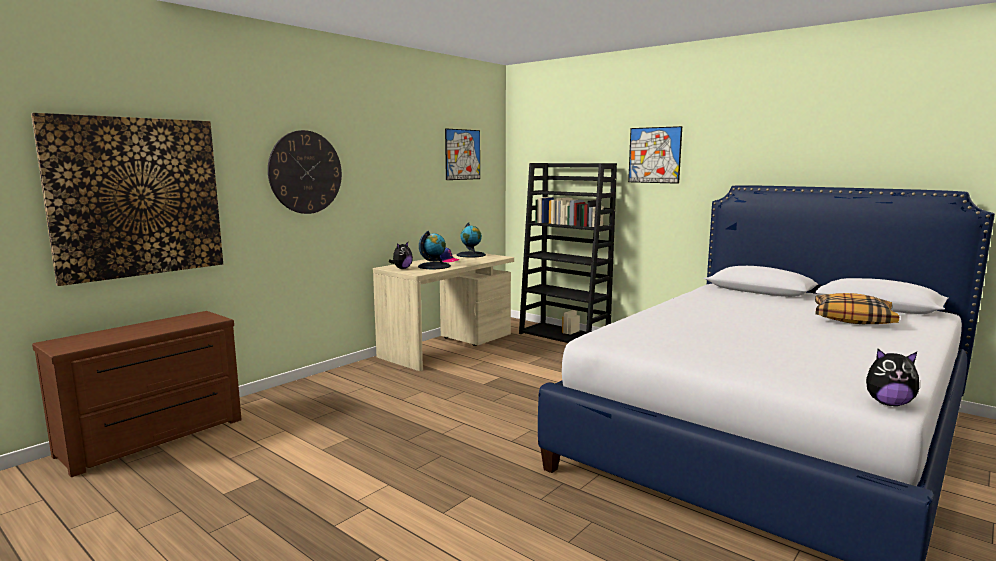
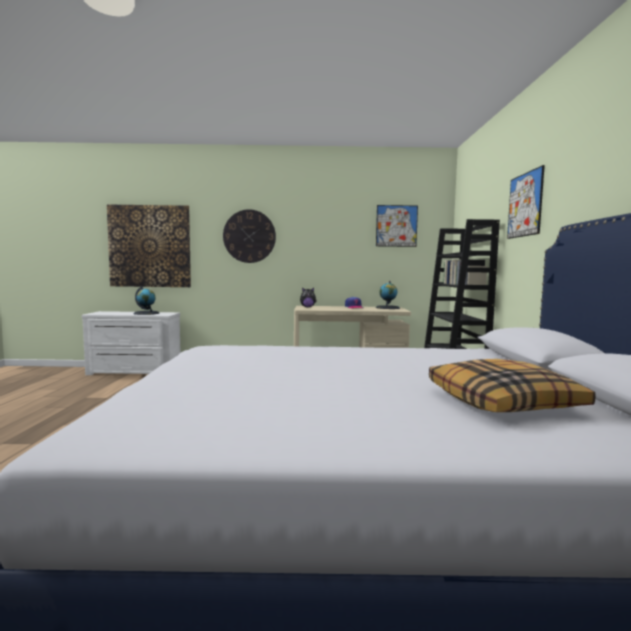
camera: 50 degrees right, 5 degrees down
(154, 438) = (133, 372): brown dresser -> white dresser
(434, 266) = (330, 308): globe -> globe (146, 313)
(888, 403) = (62, 440): plush toy -> none

